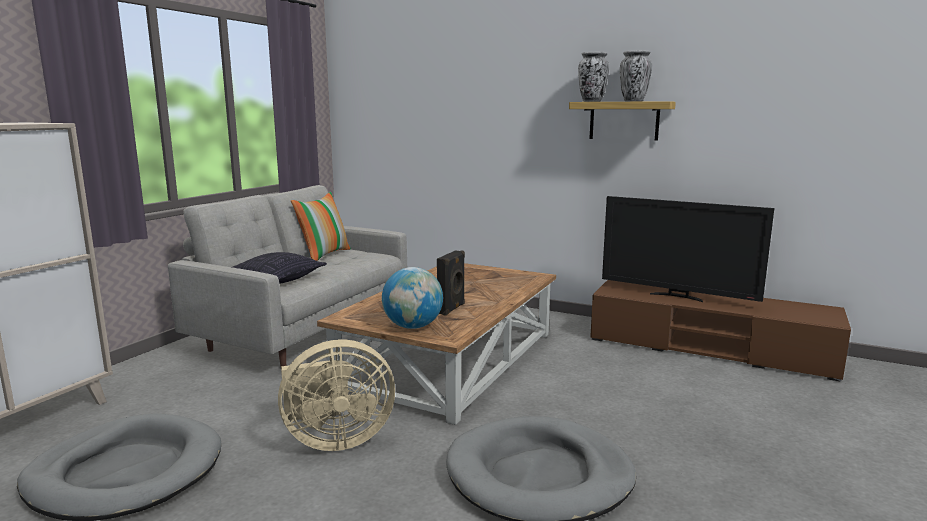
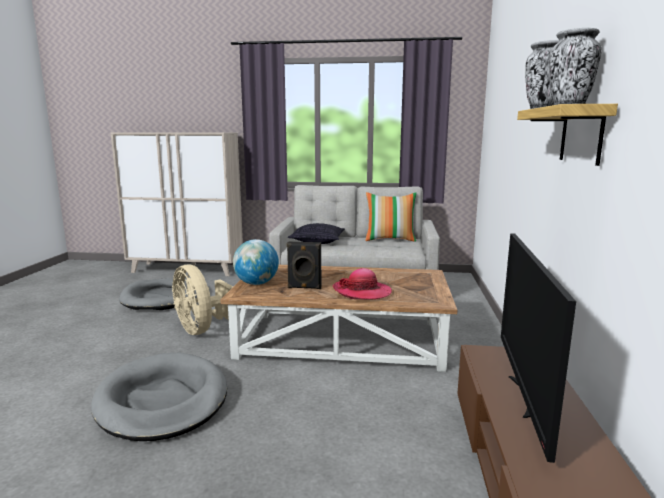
camera: 70 degrees right, 0 degrees up
(488, 291) = (362, 292): none -> hat

